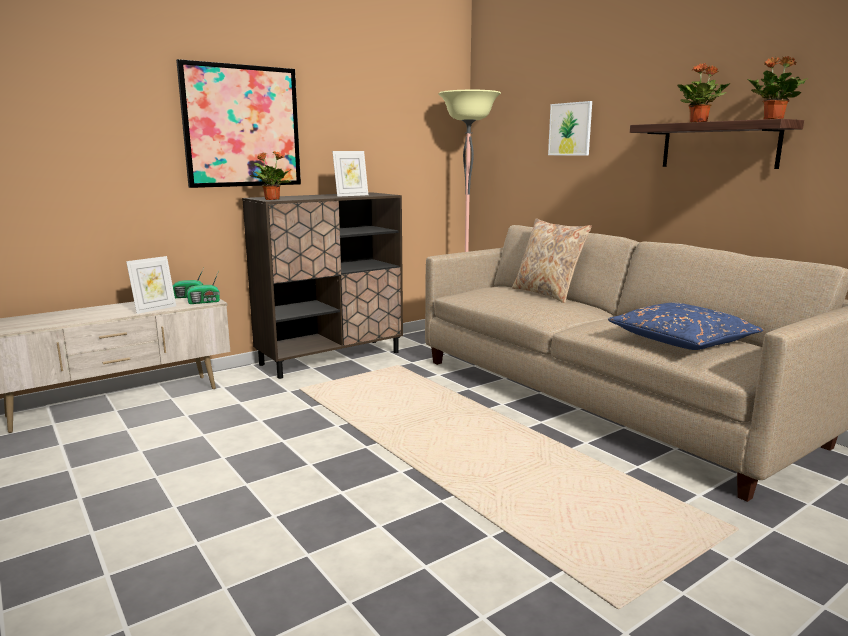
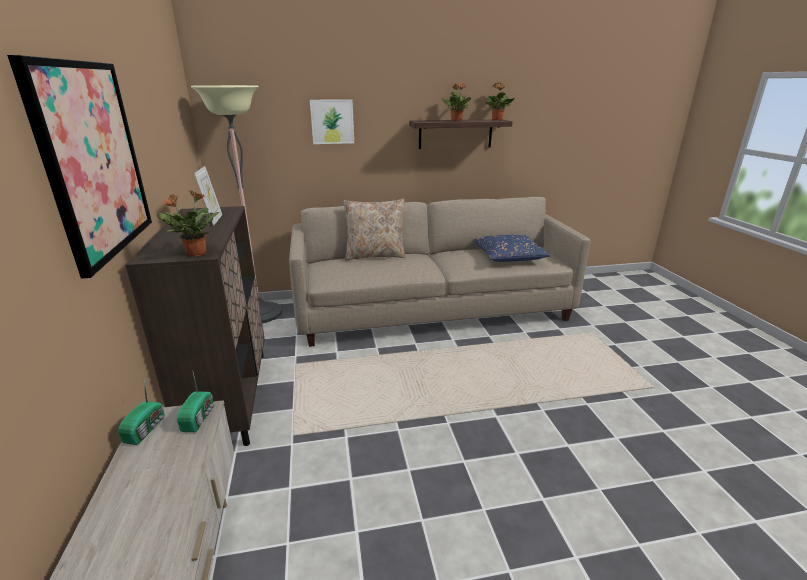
camera: 65 degrees left, 10 degrees up
(154, 309) = (185, 468): picture frame -> none

